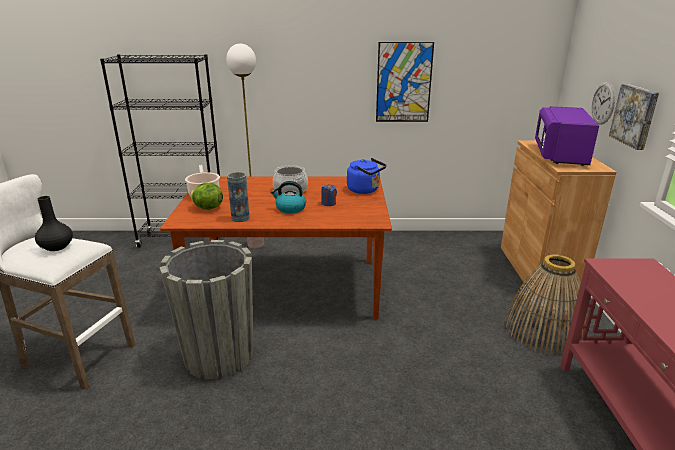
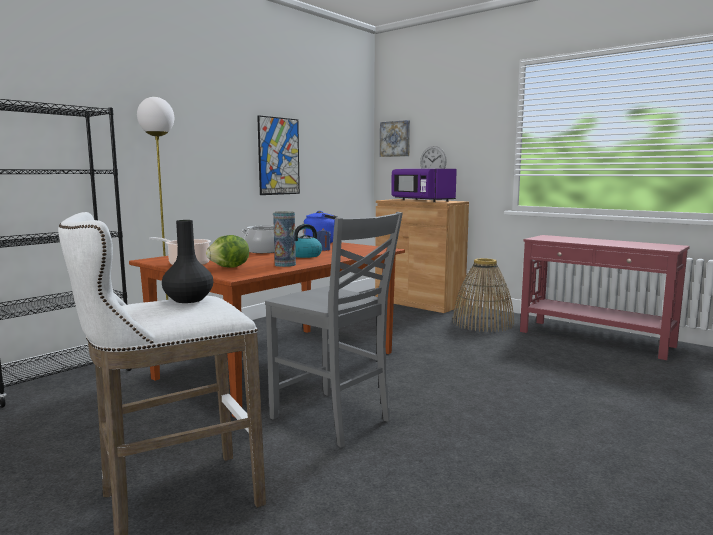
camera: 50 degrees left, 15 degrees down
(219, 355) = (333, 419): grey planter -> grey chair
(635, 116) = (471, 160): picture -> picture (395, 139)

